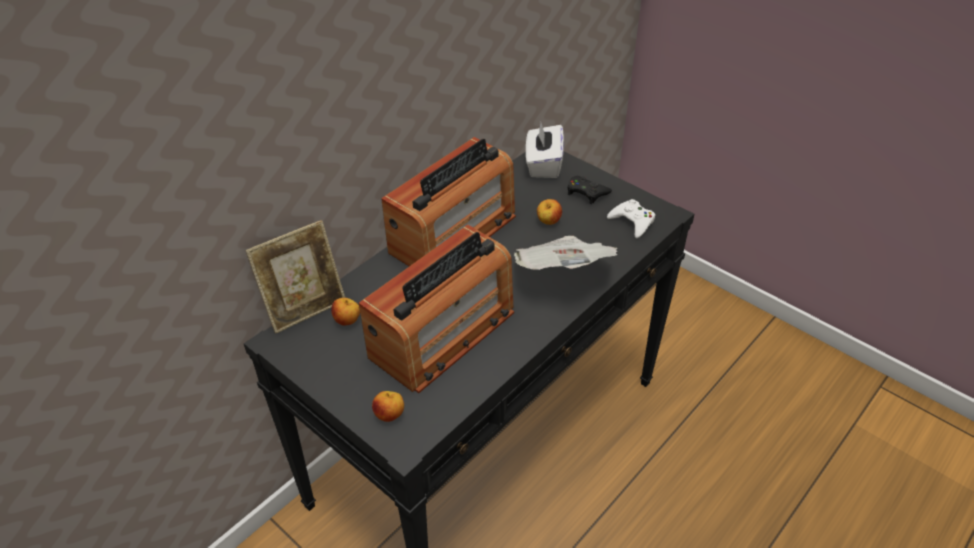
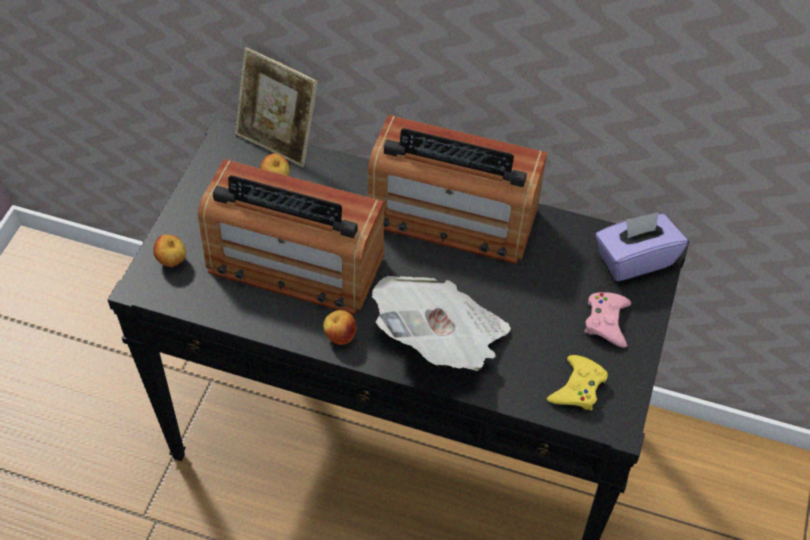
camera: 65 degrees right, 10 degrees up
(543, 165) = (634, 259): white tissue box -> purple tissue box
(548, 222) = (525, 299): apple -> apple (340, 336)
(586, 192) = (606, 321): black game controller -> pink game controller
(632, 222) = (578, 387): white game controller -> yellow game controller

